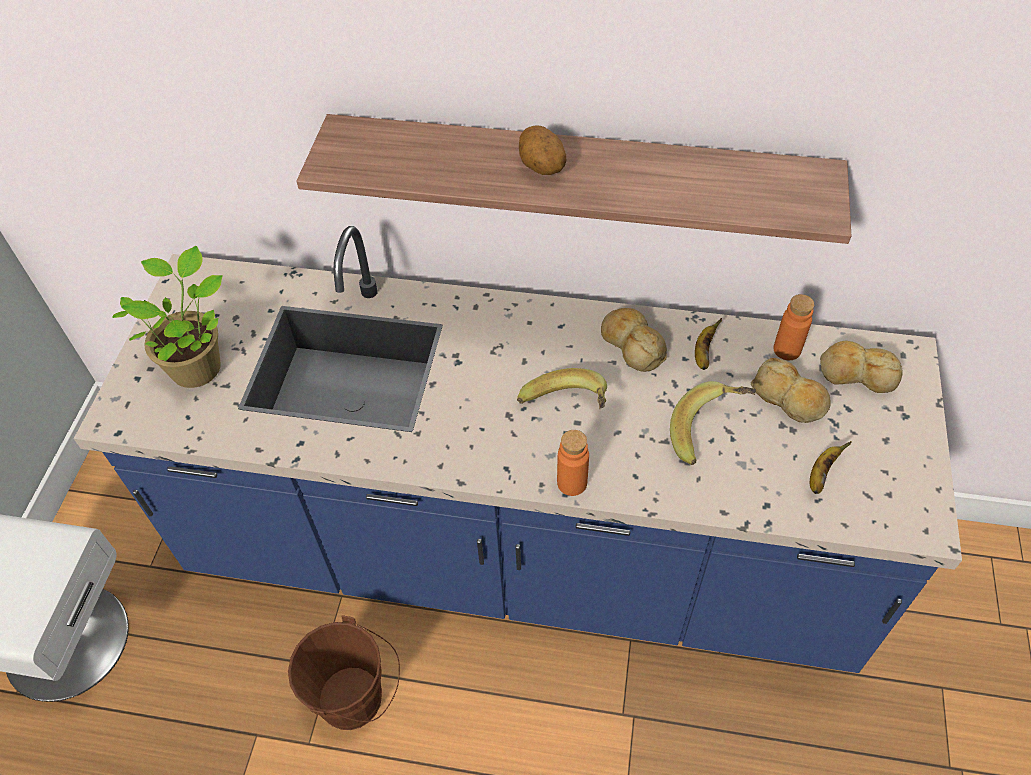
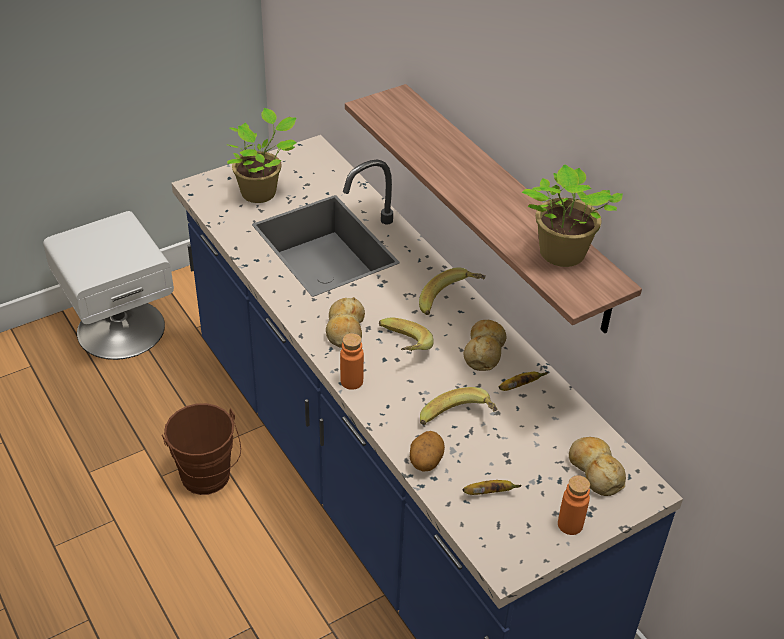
camera: 45 degrees right, 10 degrees down
(541, 168) = (465, 175): potato -> potato (425, 461)
(541, 325) = (450, 302): none -> banana
(744, 182) = (560, 255): none -> potted plant
(787, 350) = (572, 425): orange bottle -> orange bottle (570, 524)
(789, 399) = (531, 447): bread -> bread (345, 330)

